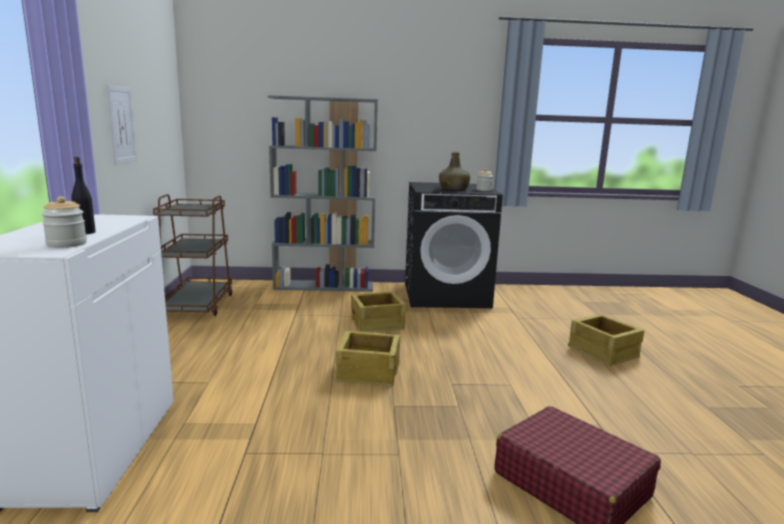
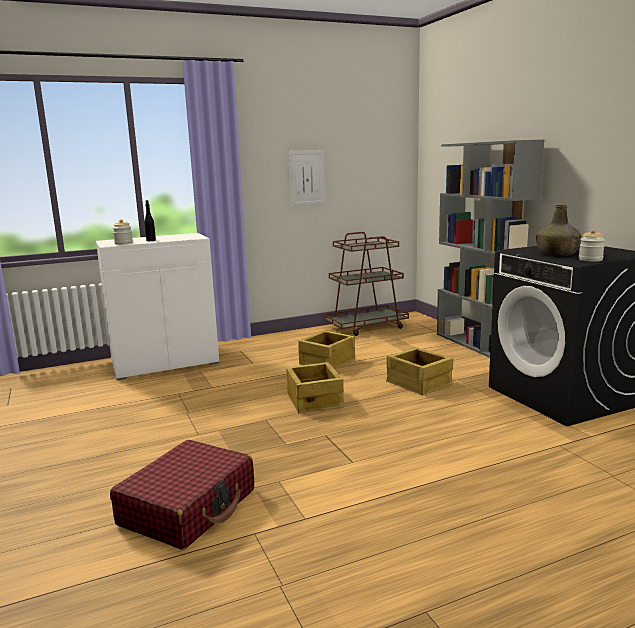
camera: 70 degrees right, 0 degrees up
(603, 352) = (523, 516): crate -> crate (326, 362)

